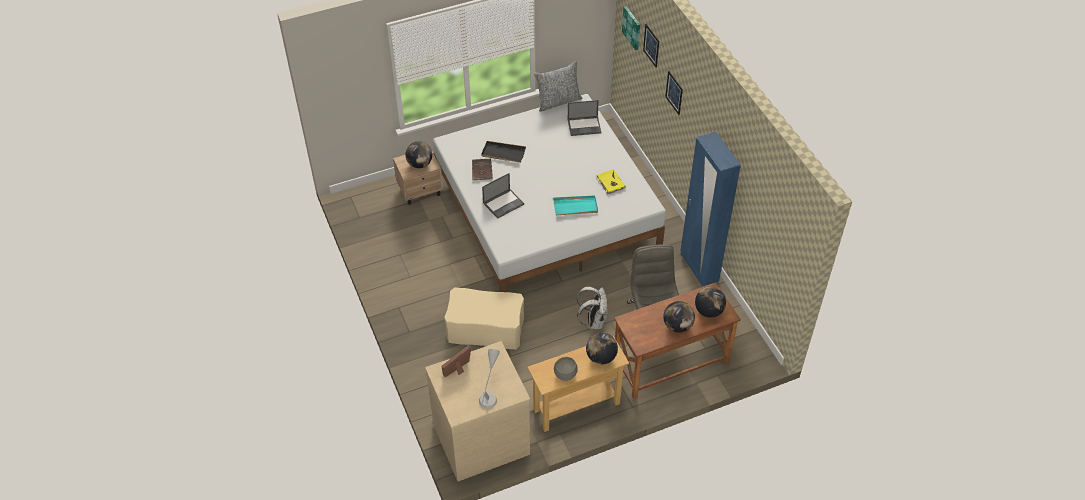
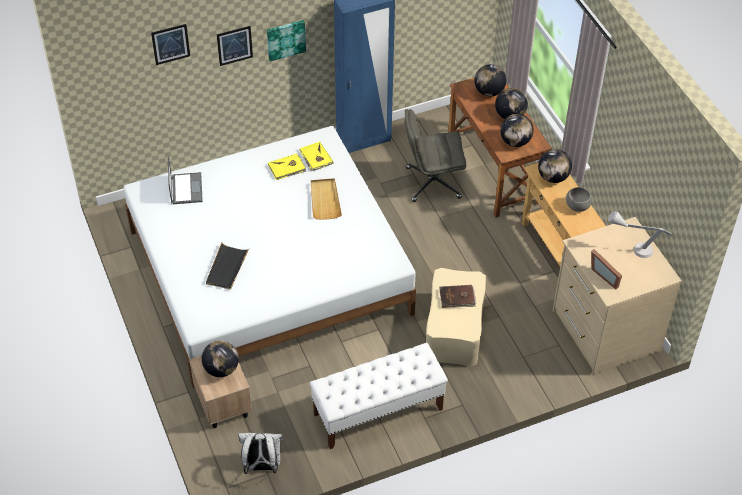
camera: 90 degrees left, 0 degrees up
(406, 278) = (377, 412): none -> white bench
(481, 170) = (257, 289): brown book -> brown book (457, 298)
(503, 203) = (316, 267): laptop -> none
(558, 101) = (136, 212): pillow -> none
(575, 207) = (325, 200): turquoise tray -> beige tray
(593, 321) = (440, 231): white backpack -> white backpack (262, 466)
(624, 200) = (316, 158): none -> yellow book
(632, 27) = (121, 65): picture -> picture (285, 39)
(642, 328) = (515, 142): none -> globe

